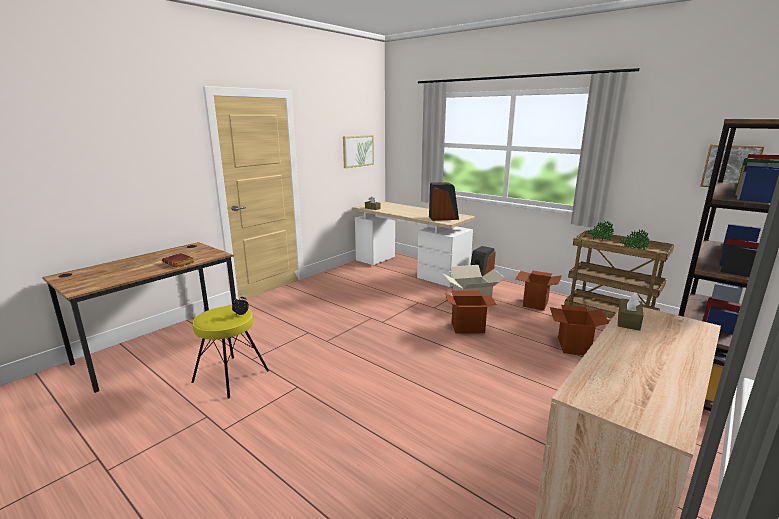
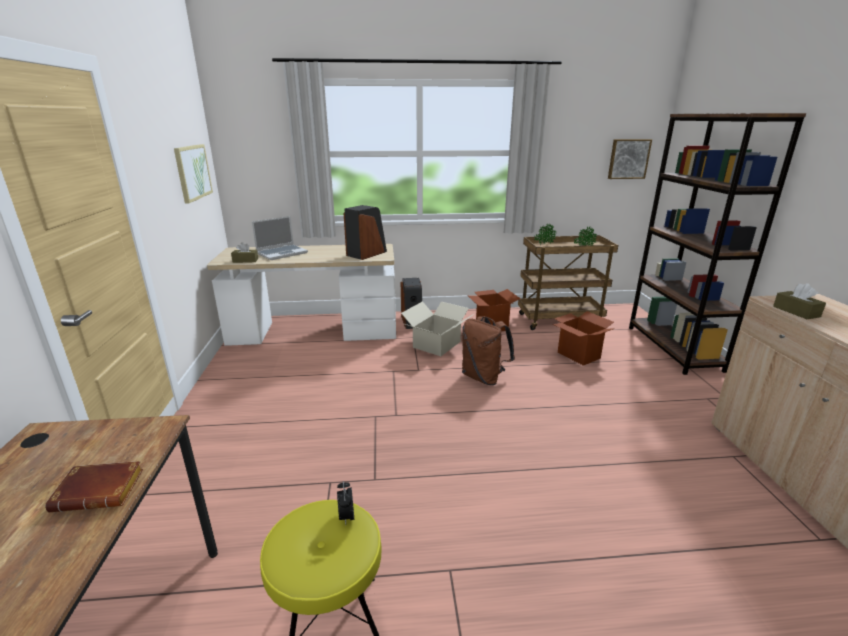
camera: 45 degrees left, 5 degrees up
(398, 208) = (282, 253): none -> laptop
(468, 327) = (484, 377): cardboard box -> brown backpack

